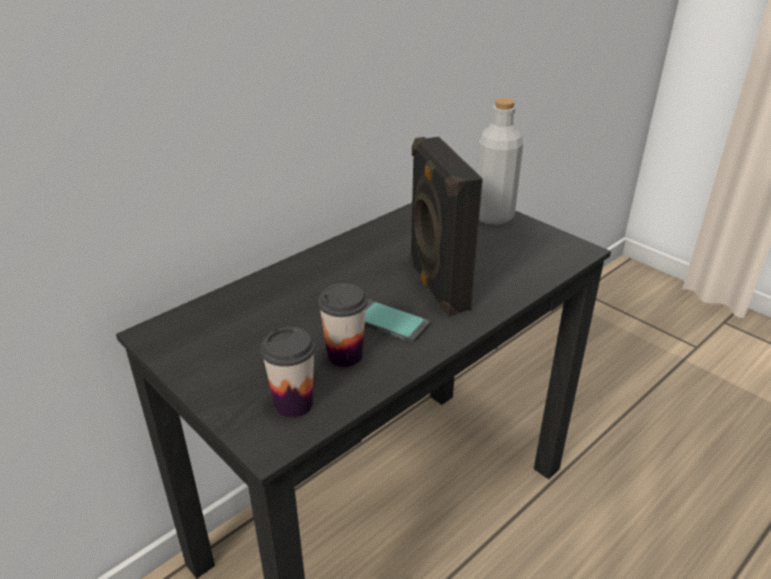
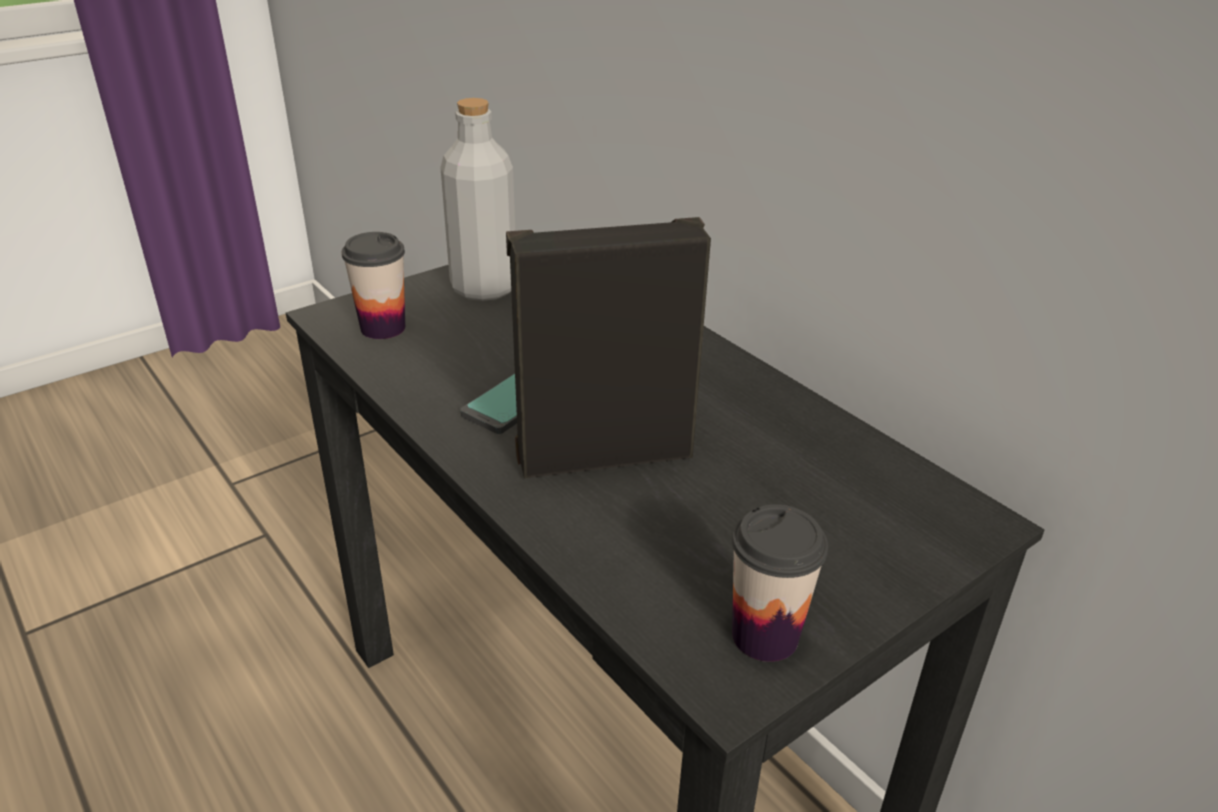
camera: 95 degrees right, 0 degrees up
(345, 355) = (455, 362): cup -> cup (765, 636)
(493, 216) = (881, 565): grey bottle -> grey bottle (484, 288)

